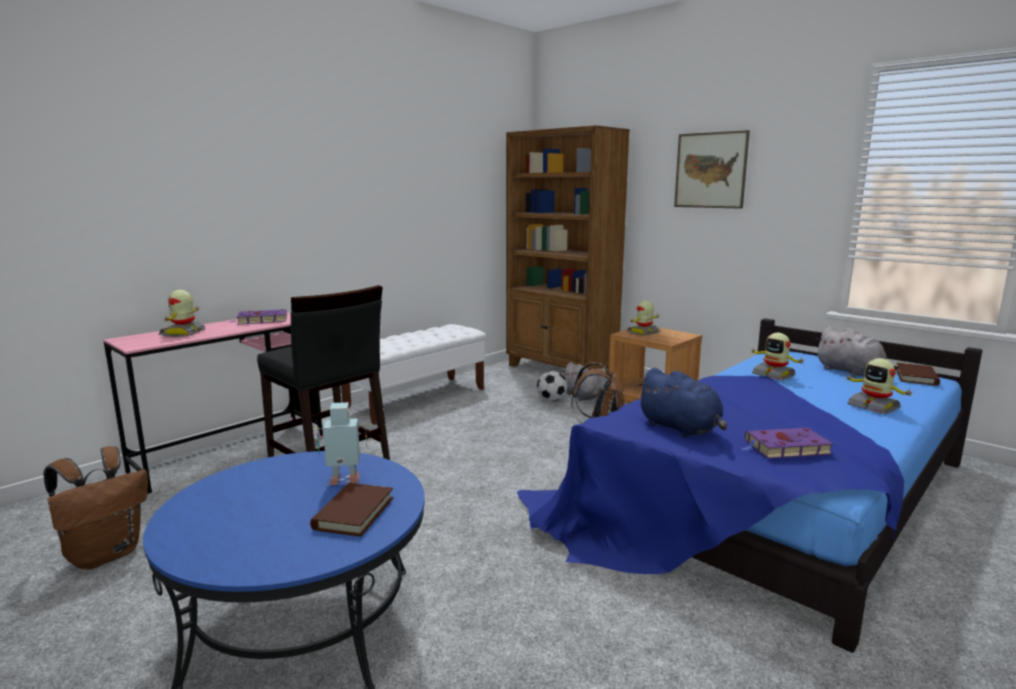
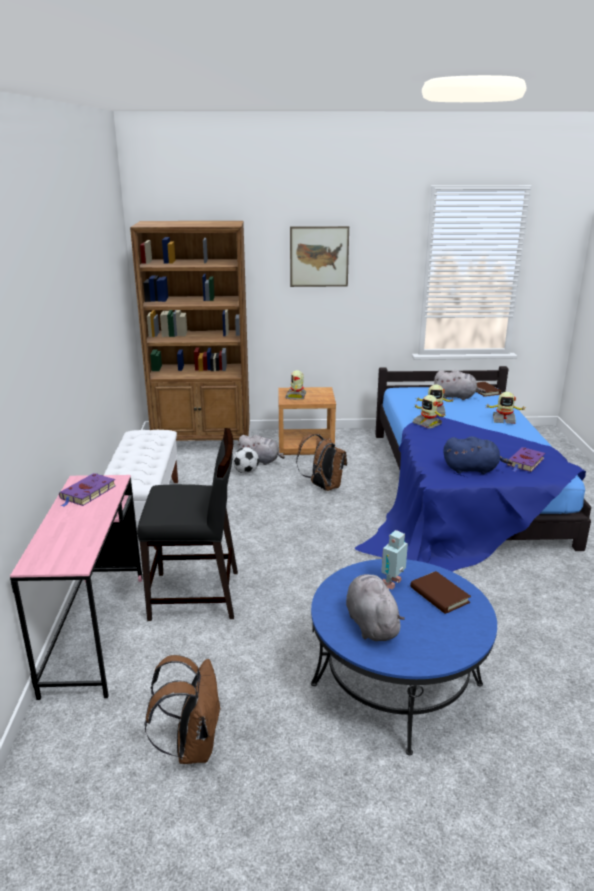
camera: 45 degrees left, 10 degrees up
(184, 333) = (67, 534): toy robot -> toy robot (427, 423)
(243, 498) = (371, 623): none -> grey plush toy

